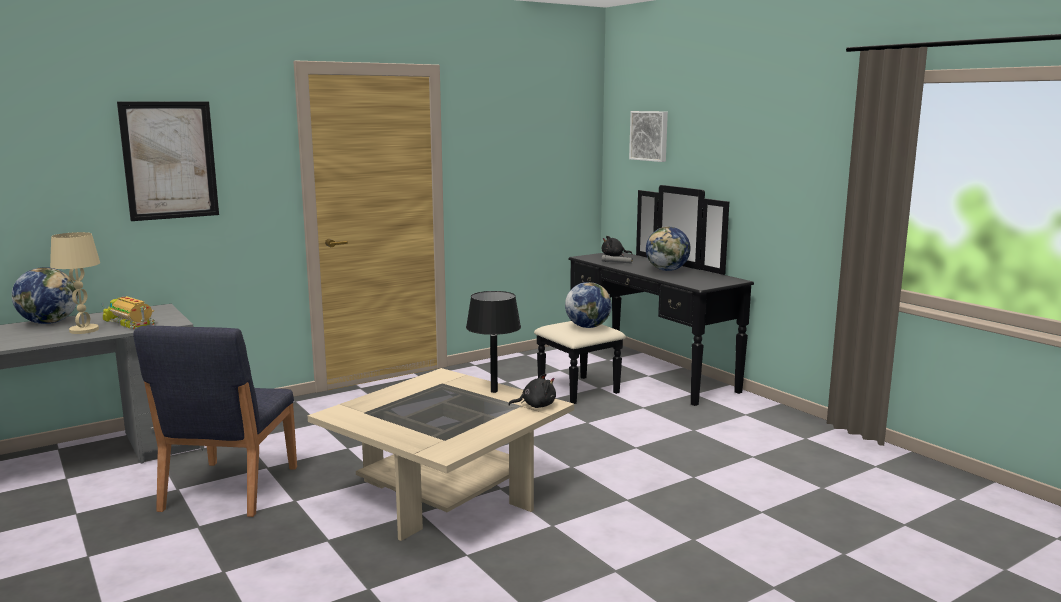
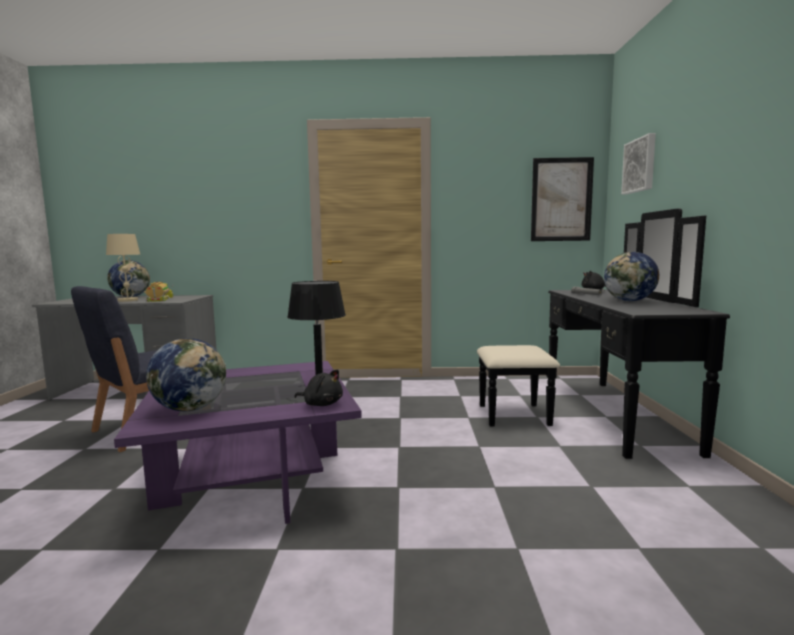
camera: 35 degrees right, 5 degrees down
(169, 160) = (217, 194): picture -> picture (561, 199)
(445, 495) = (253, 479): beige coffee table -> purple coffee table
(587, 327) = (522, 350): globe -> globe (190, 409)

